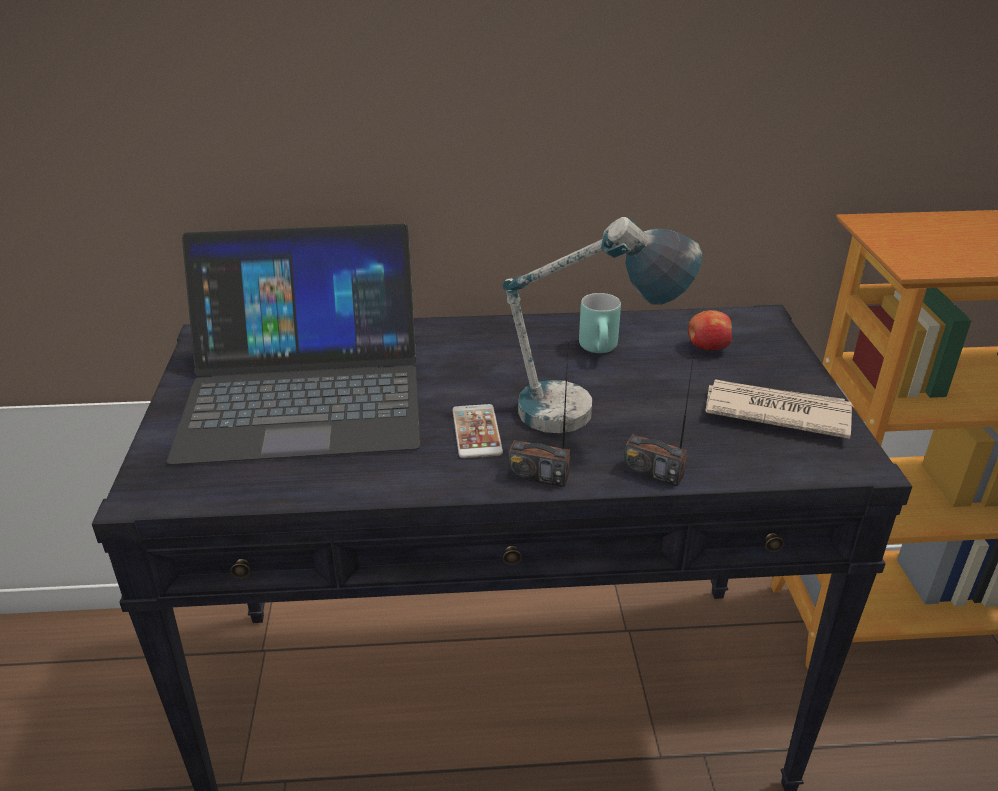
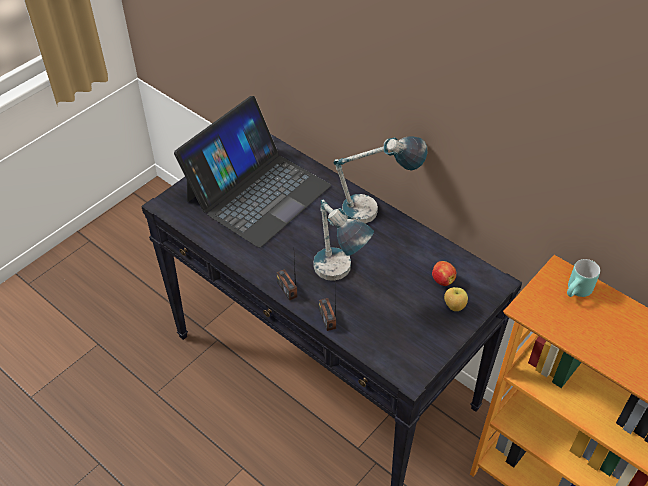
camera: 45 degrees right, 15 degrees up
(304, 393) = (257, 192): laptop -> laptop turned 90 degrees counterclockwise
(476, 431) = (292, 254): phone -> none
(514, 329) = (375, 212): none -> table lamp
(601, 350) = (394, 249): turquoise mug -> turquoise mug (578, 293)
(765, 364) = (454, 306): none -> apple
(775, 412) = (416, 331): newspaper -> none

